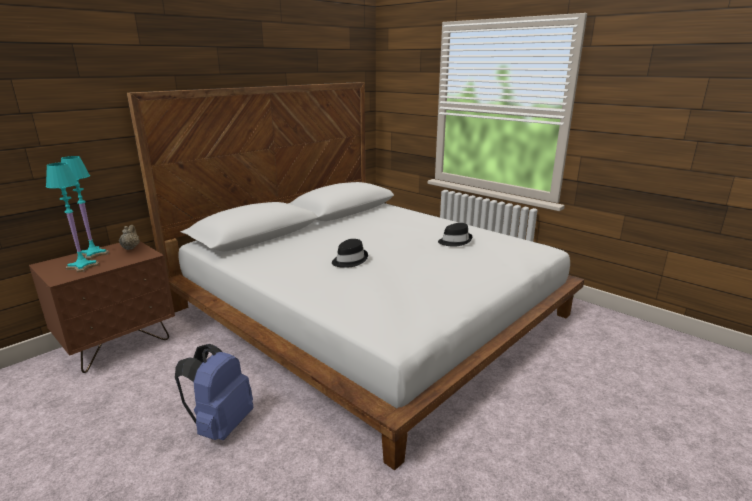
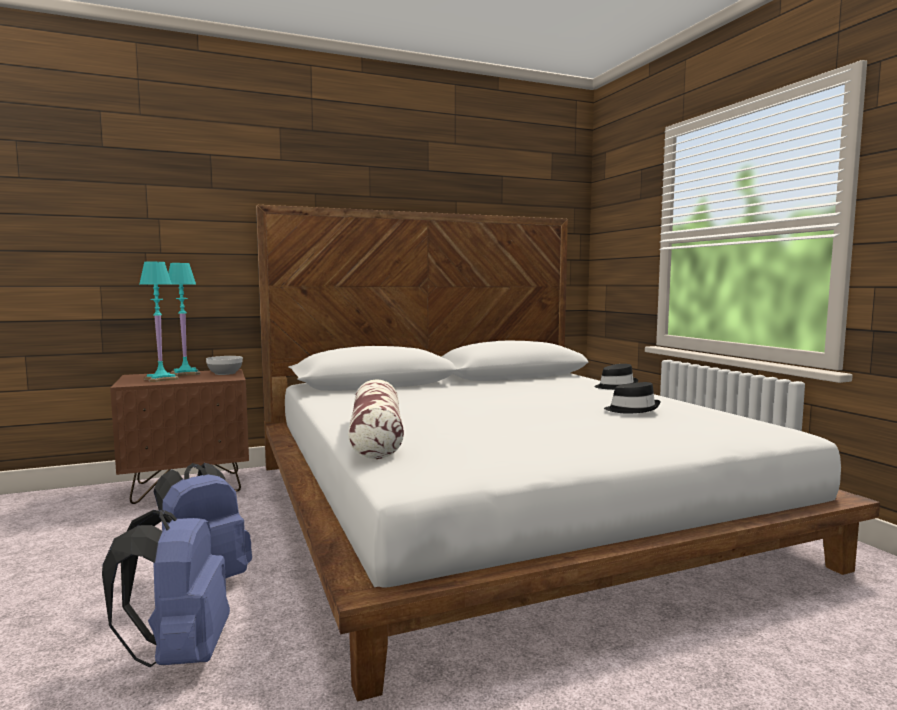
camera: 25 degrees right, 15 degrees down
(131, 248) = (225, 373): beige teapot -> bowl
(260, 480) = (179, 654): none -> blue backpack
(331, 300) = (376, 436): none -> pillow
(349, 260) = (451, 408): black hat -> black hat (615, 386)

